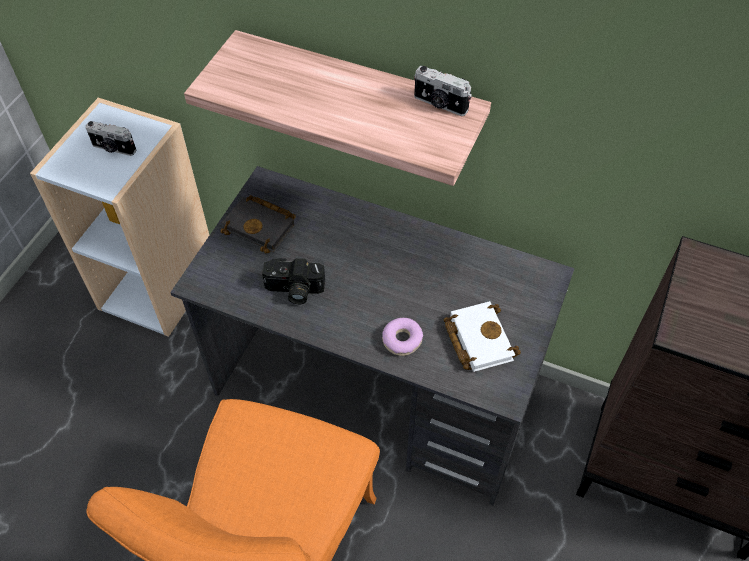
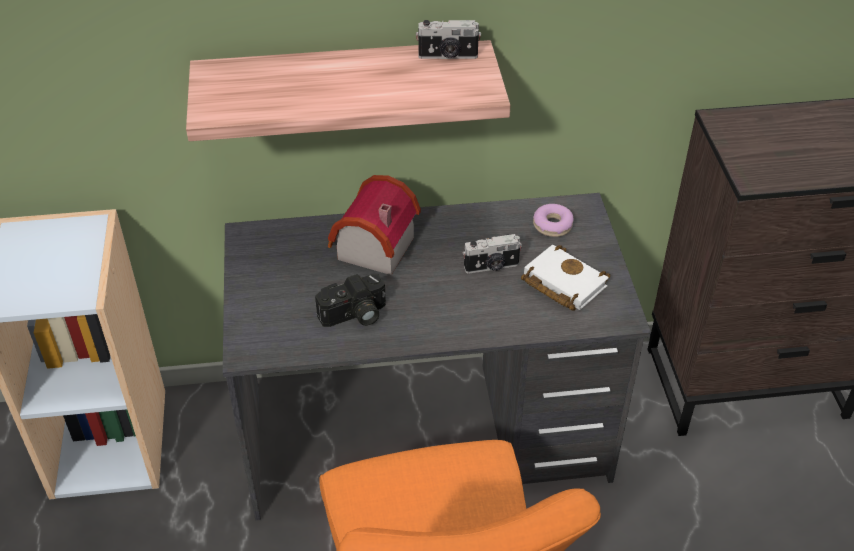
camera: 30 degrees left, 10 degrees down
(113, 149) = (57, 259): camera -> camera (491, 267)
(262, 226) = (275, 274): black book -> none
(347, 236) = (370, 248): none -> toy house
(402, 340) = (494, 313): donut -> donut (552, 225)

